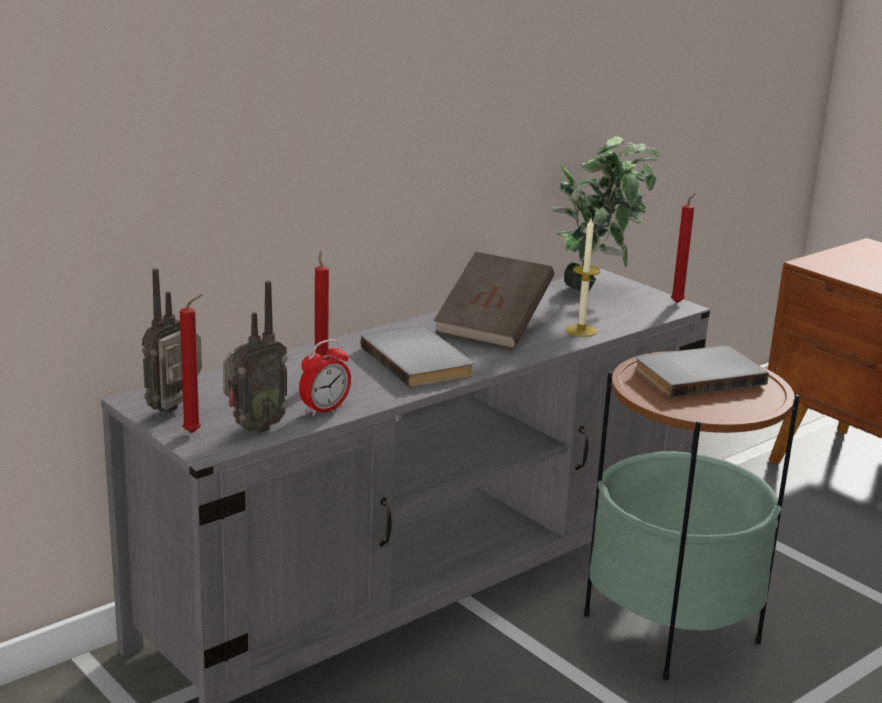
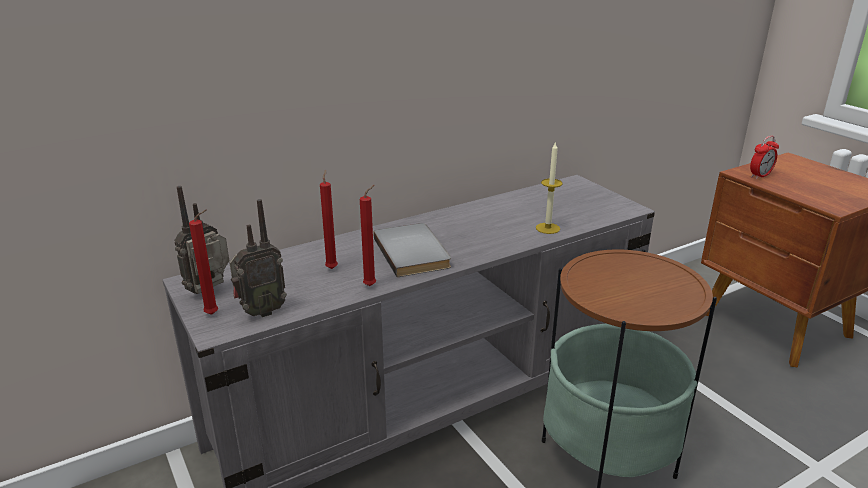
camera: 10 degrees right, 5 degrees up
(324, 409) = (323, 296): alarm clock -> alarm clock (760, 176)
(493, 327) = (481, 223): brown book -> none
(597, 289) = (570, 192): potted plant -> none
(678, 302) = (630, 204): red candle -> red candle (371, 285)
(697, 375) = (631, 273): grey book -> none

